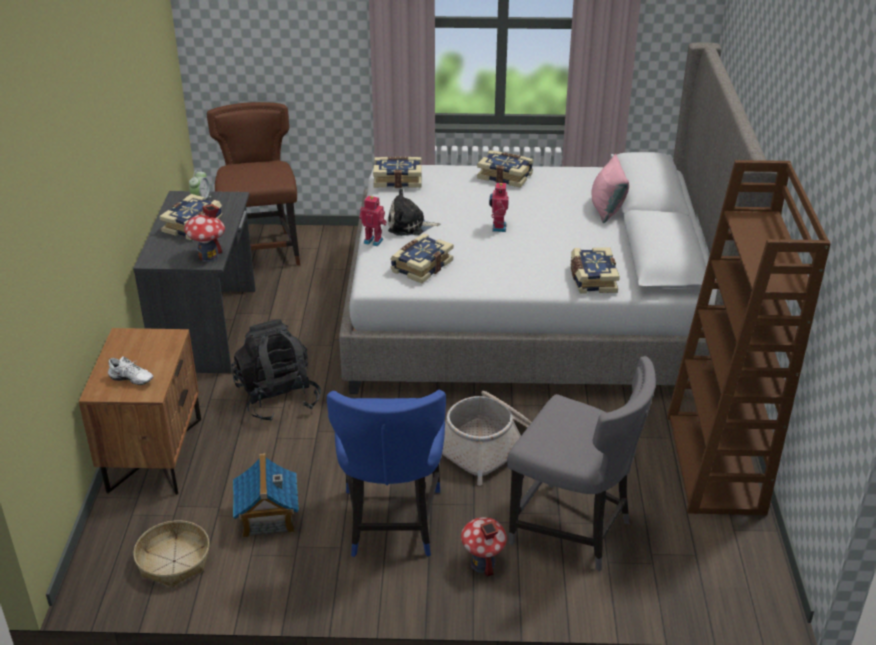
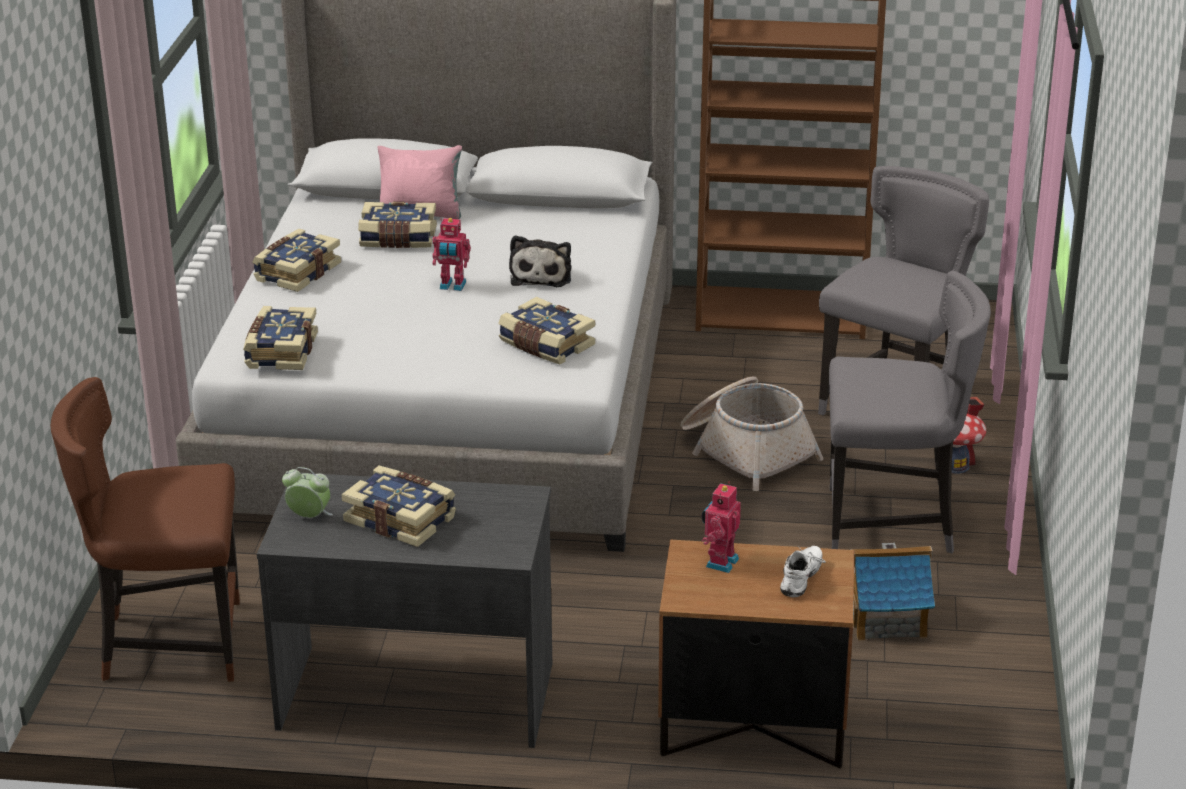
camera: 85 degrees left, 5 degrees down
(173, 561) = (976, 693): basket -> none
(208, 256) = (507, 500): toy house -> none
(278, 398) = (624, 616): black backpack -> none
(374, 240) = (465, 377): toy robot -> toy robot (720, 562)
(391, 524) = (892, 524): blue chair -> grey chair
(409, 226) = (426, 350): plush toy -> plush toy (542, 275)
(592, 279) = (599, 237): book -> book (398, 239)

